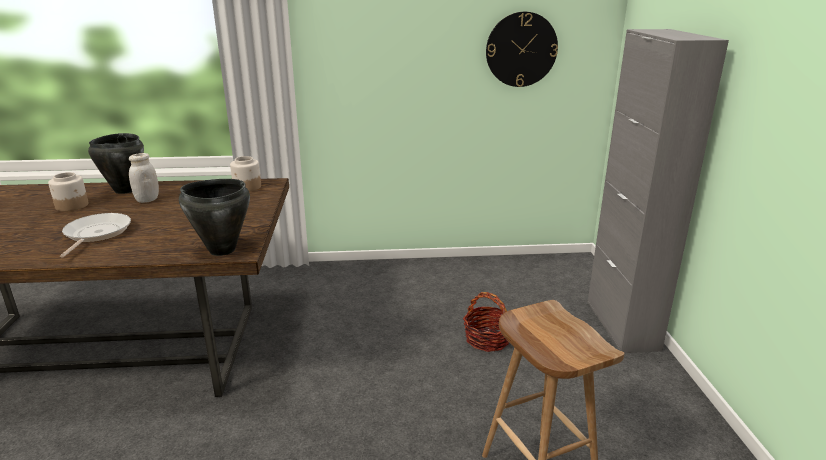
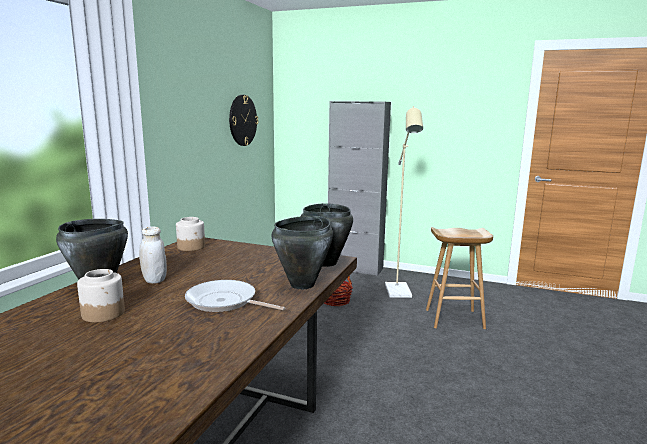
camera: 65 degrees left, 10 degrees down
(146, 253) = (303, 284): none -> black cooking pot
(576, 391) = (399, 293): none -> beige floor lamp

